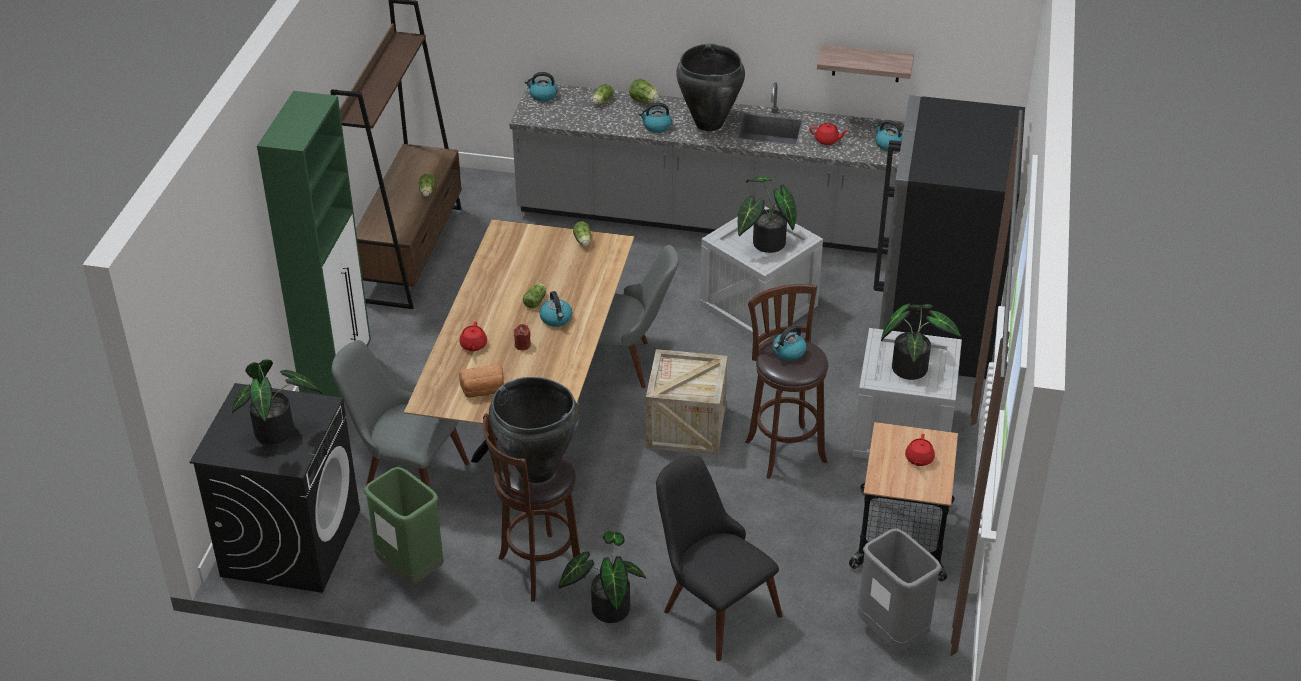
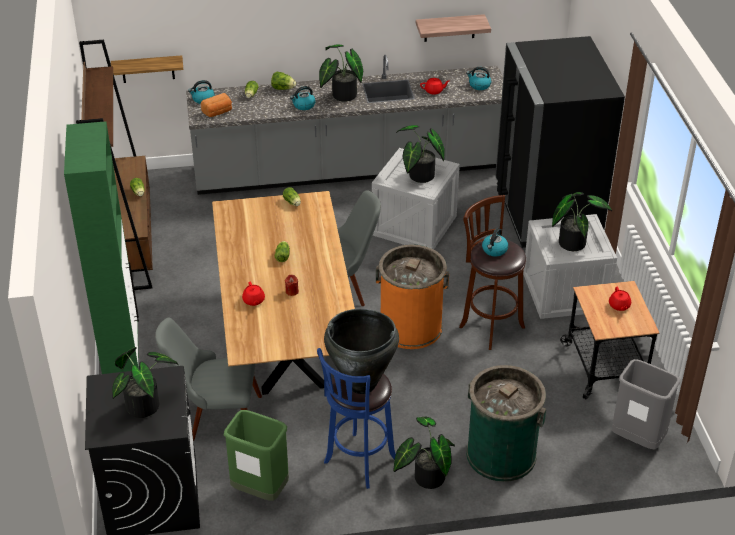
camera: 20 degrees left, 0 degrees up
(483, 391) = (281, 333): bread -> bread (218, 112)
(486, 46) = (148, 69): none -> shelf
(537, 569) = (358, 463): brown stool -> blue stool
(556, 319) = (306, 265): kettle -> none
(686, 427) = (410, 327): crate -> orange trash can
(709, 123) = (341, 96): black vase -> potted plant
(711, 605) = (501, 454): black chair -> green trash can

